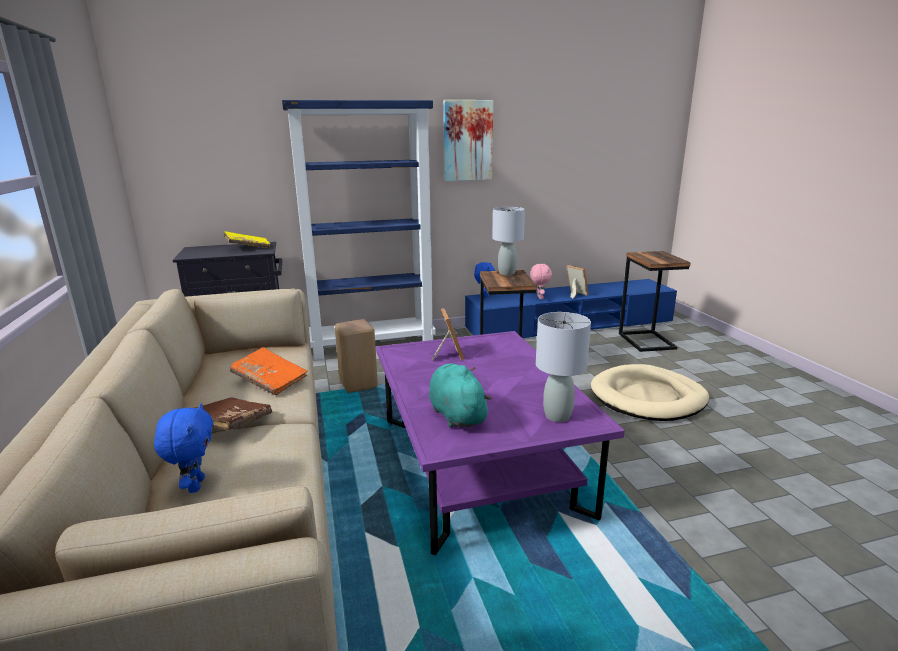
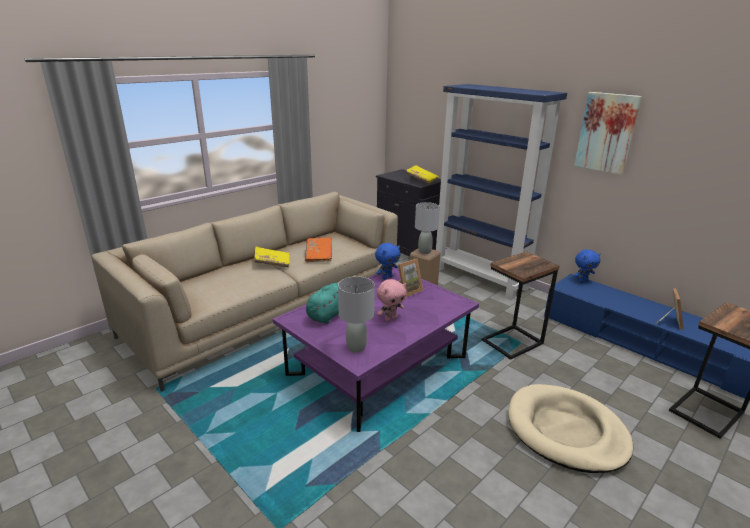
camera: 60 degrees right, 5 degrees up
(195, 485) = (223, 274): blue plush toy -> blue plush toy (387, 277)
(230, 424) = (272, 263): brown book -> yellow book
(507, 273) = (537, 261): grey table lamp -> grey table lamp (425, 252)
(539, 298) = (625, 306): pink plush toy -> pink plush toy (390, 319)

